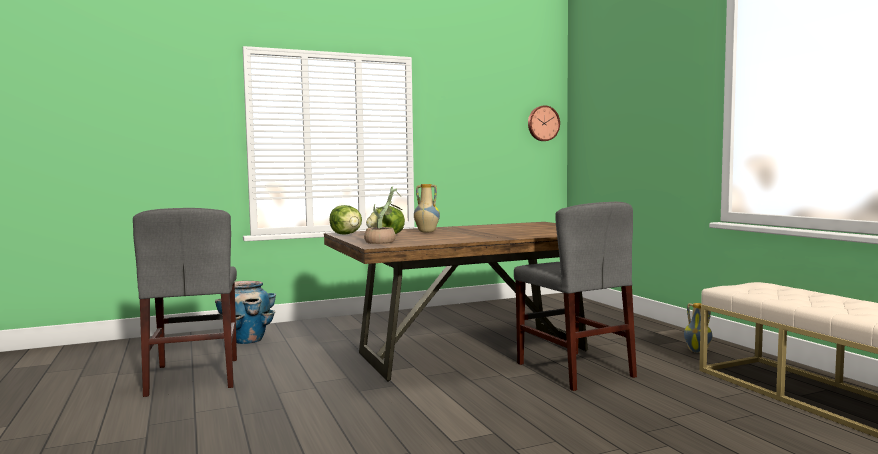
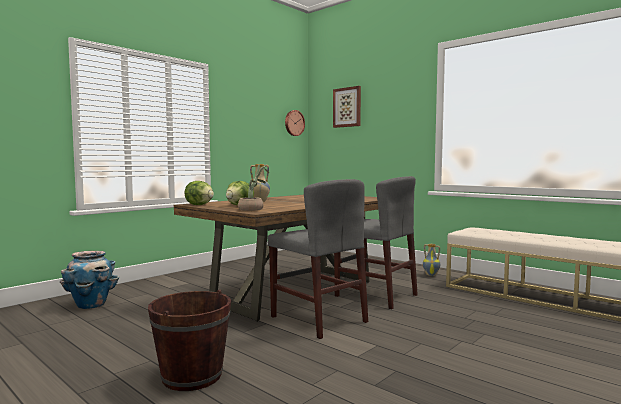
camera: 25 degrees left, 0 degrees up
(194, 376) = (73, 343): grey chair -> grey chair (318, 319)
(256, 428) = (192, 376): none -> brown bucket
(611, 97) = (347, 107): none -> picture

